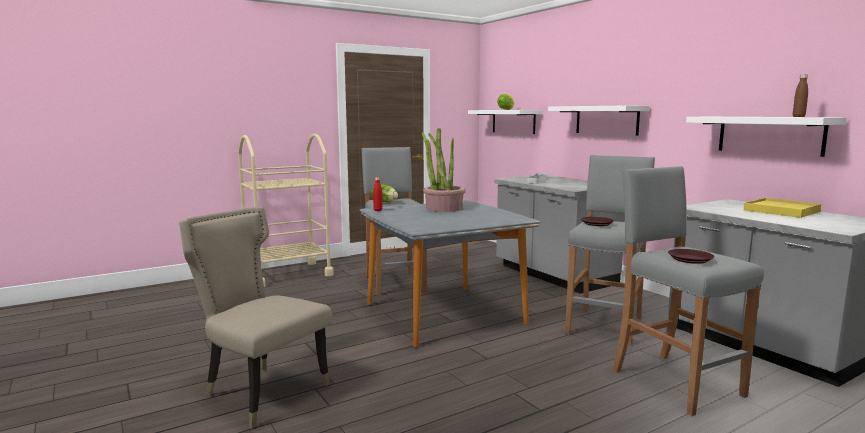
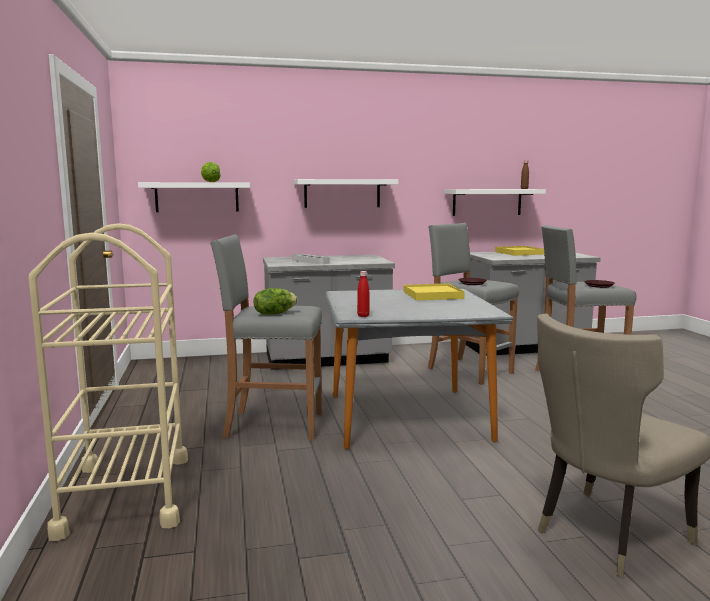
camera: 70 degrees left, 0 degrees up
(443, 208) = (375, 299): potted plant -> none
(484, 216) = (432, 295): none -> yellow tray

